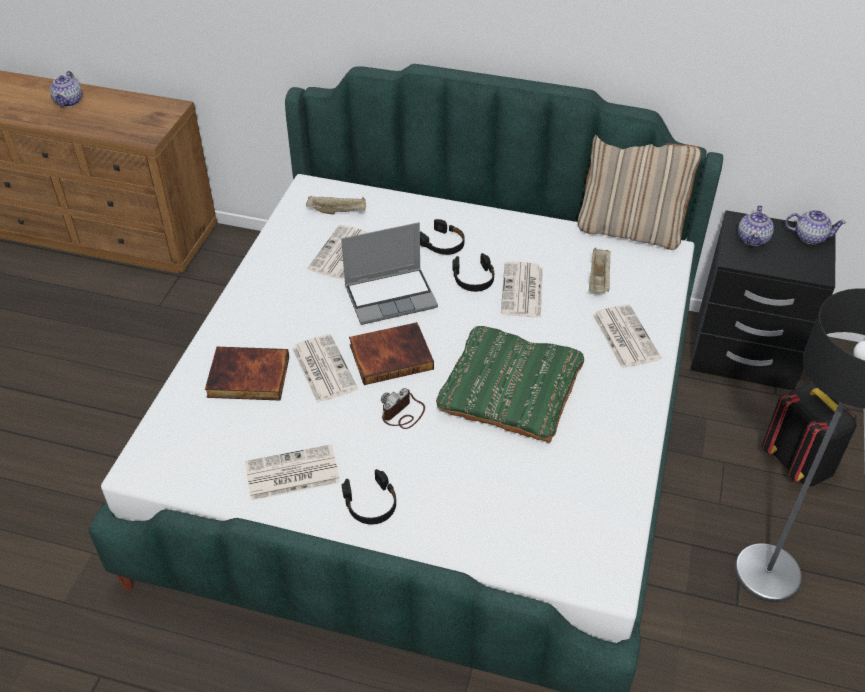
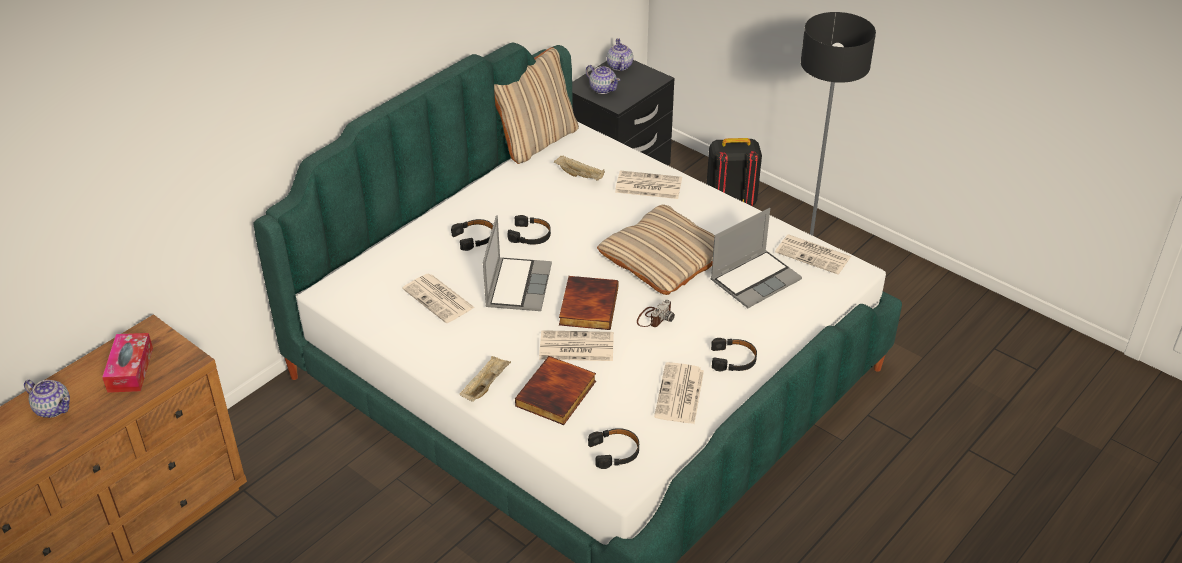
camera: 65 degrees left, 5 degrees down
(124, 116) = (130, 369): none -> tissue box
(183, 448) = (615, 452): none -> black headphones
(338, 211) = (379, 285): beige tray -> beige tray (485, 386)
(403, 414) = (654, 318): camera -> camera turned 120 degrees counterclockwise
(510, 389) = (664, 257): green pillow -> beige pillow
(522, 291) = (564, 216): newspaper -> newspaper (814, 255)
(524, 482) = (755, 279): none -> laptop
(809, 237) = (619, 66): teapot -> teapot turned 45 degrees counterclockwise

